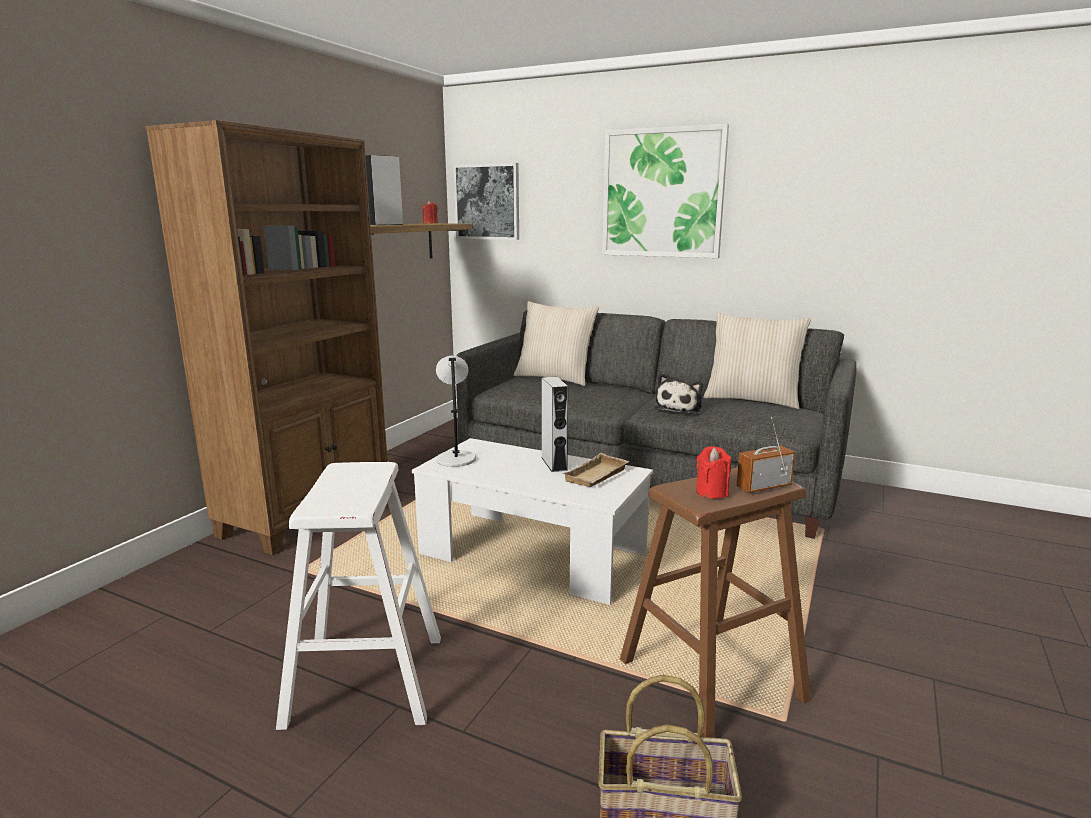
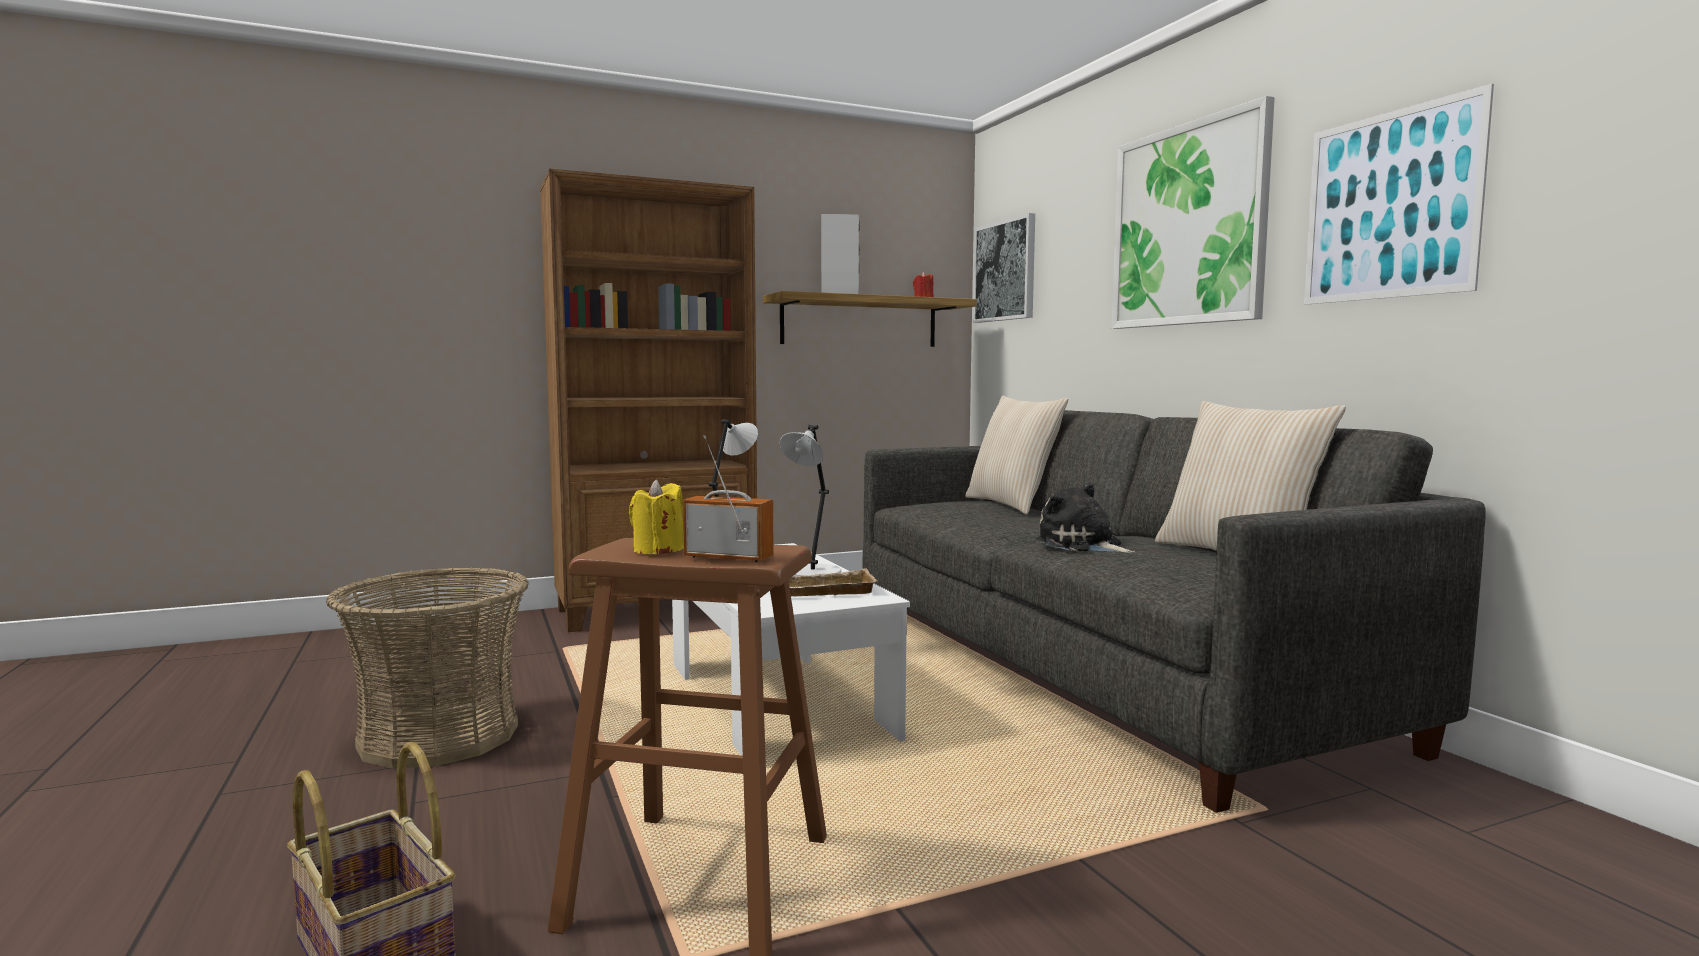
camera: 40 degrees right, 10 degrees down
(366, 679) = (439, 736): white stool -> basket
(554, 463) = (811, 574): grey speaker -> grey table lamp
(680, 408) = (1082, 545): plush toy -> plush toy turned 75 degrees clockwise
(712, 492) = (658, 550): red candle -> yellow candle
(803, 203) = (1389, 205): none -> picture

